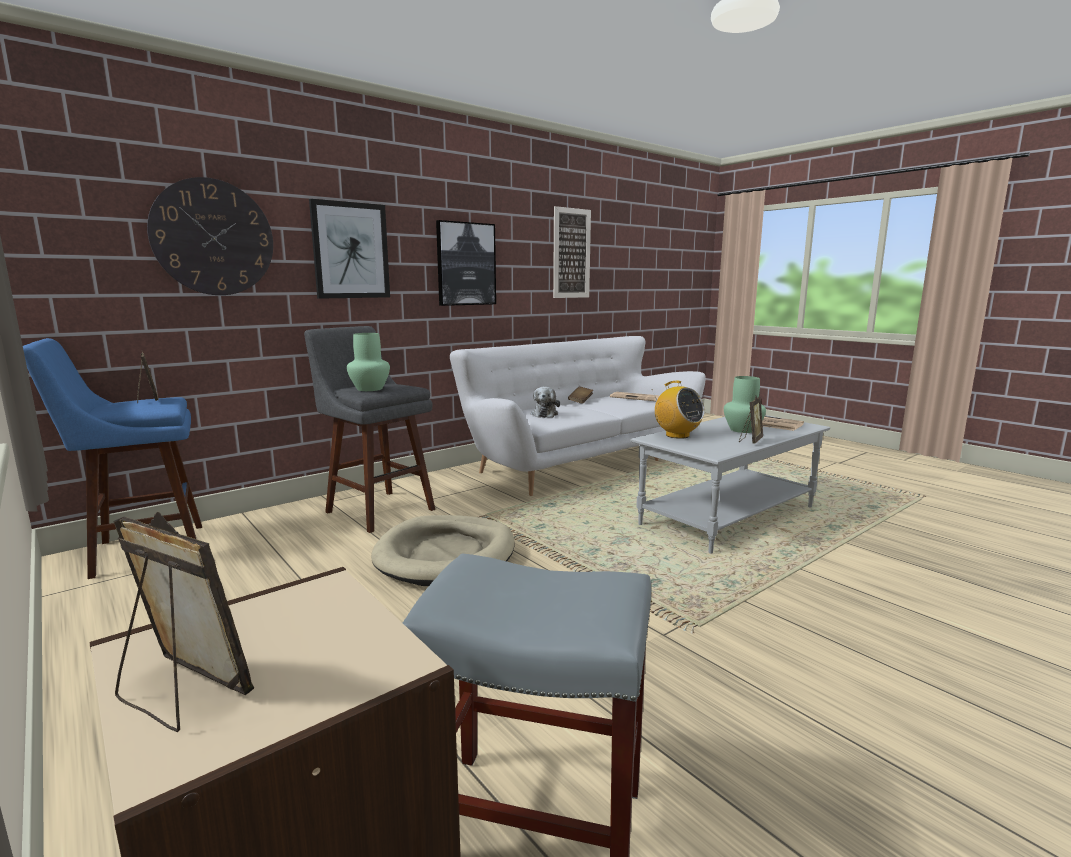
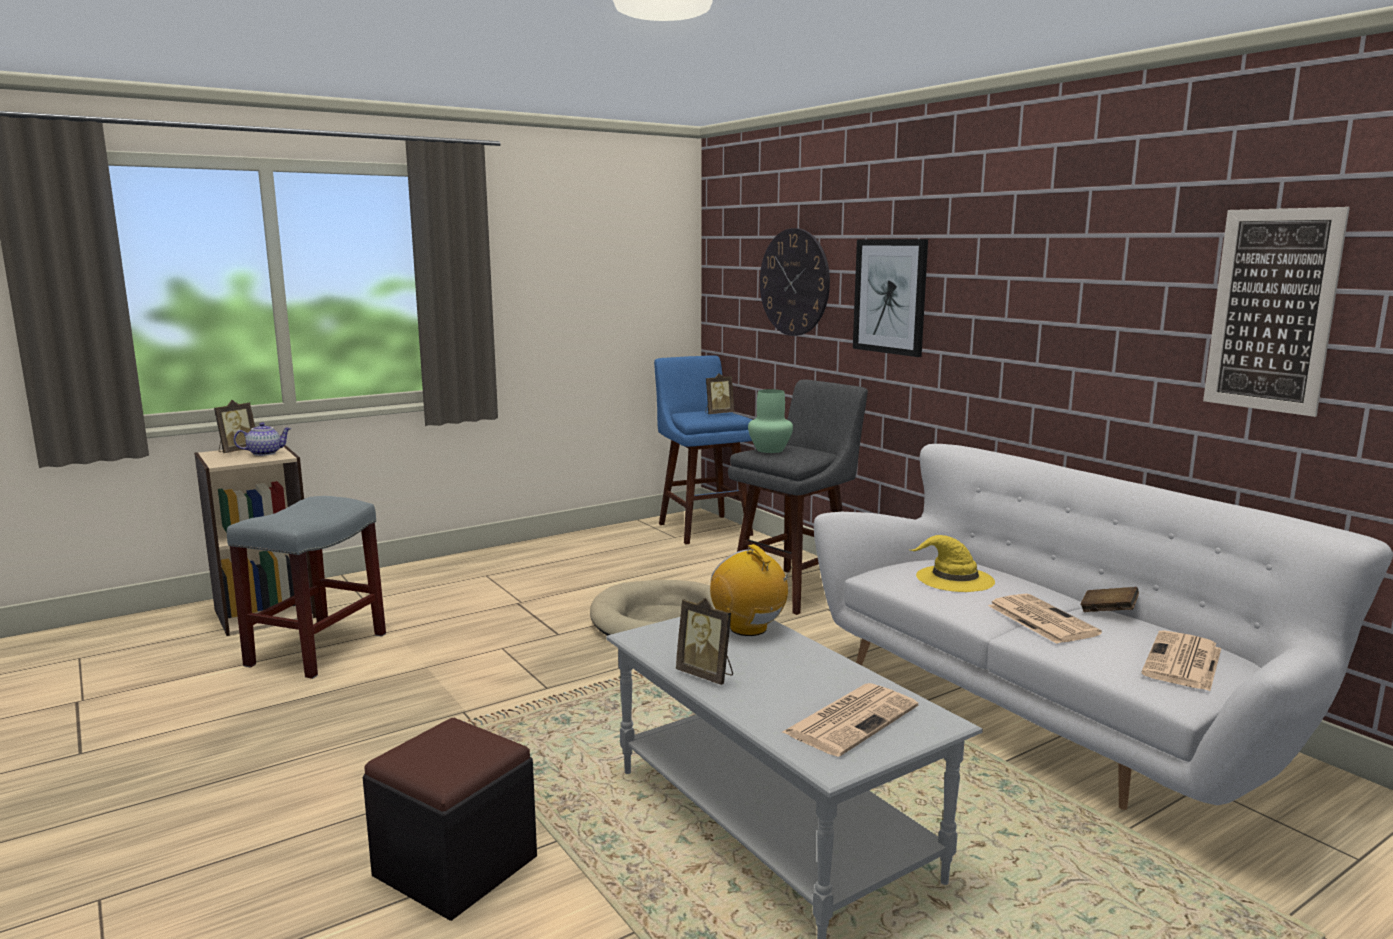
camera: 95 degrees right, 0 degrees up
(260, 626) = (265, 453): none -> teapot
(466, 264) = (1027, 320): picture -> none
(544, 414) = (954, 579): plush toy -> yellow hat
(600, 407) = (1040, 619): none -> newspaper
(677, 435) = (749, 628): radio -> radio turned 90 degrees clockwise
(743, 430) = (785, 684): green vase -> none
(861, 597) = (455, 866): none -> black ottoman

